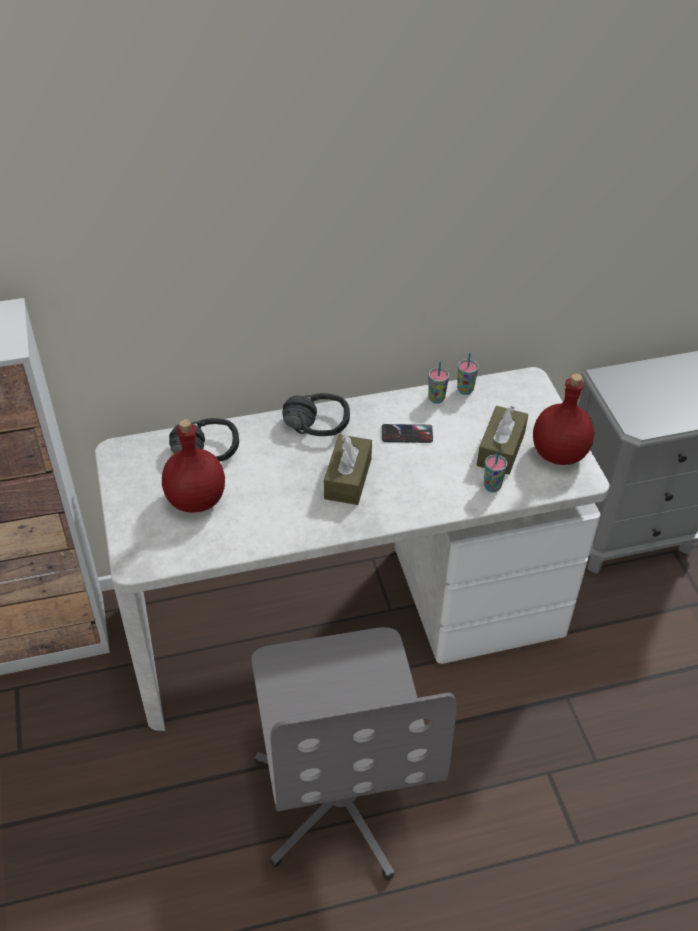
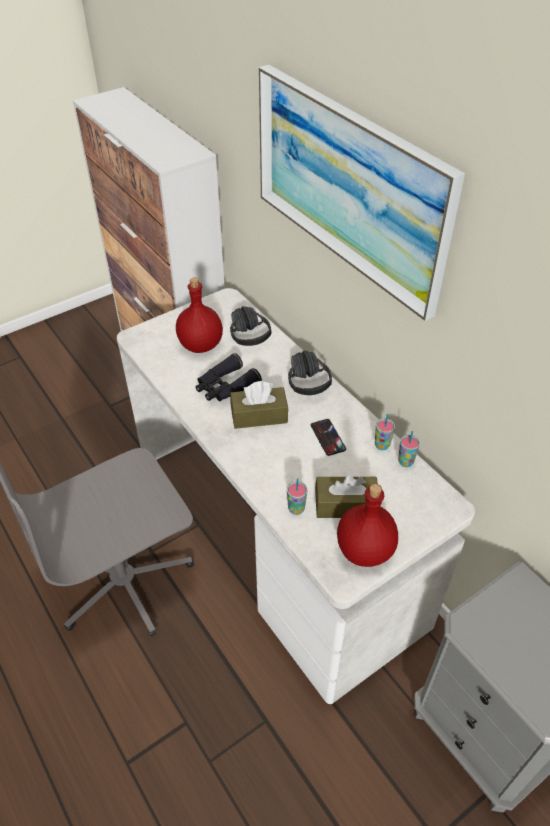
camera: 70 degrees right, 0 degrees up
(285, 495) = (225, 387): none -> black binoculars
(299, 189) = (349, 186): none -> picture

